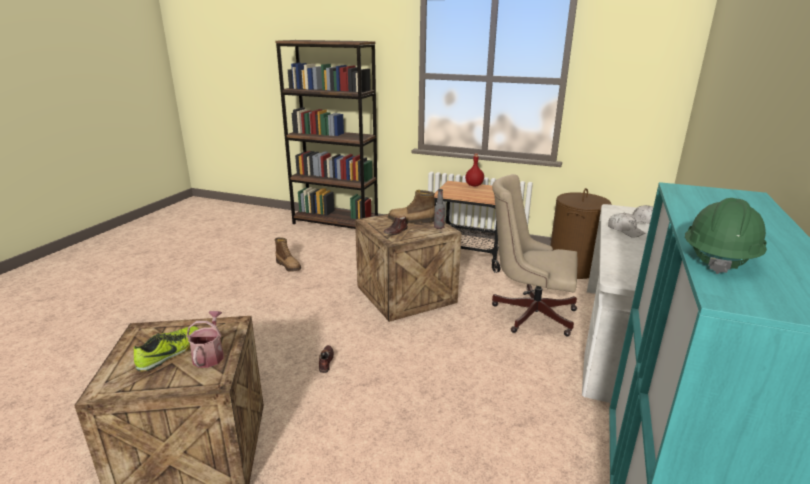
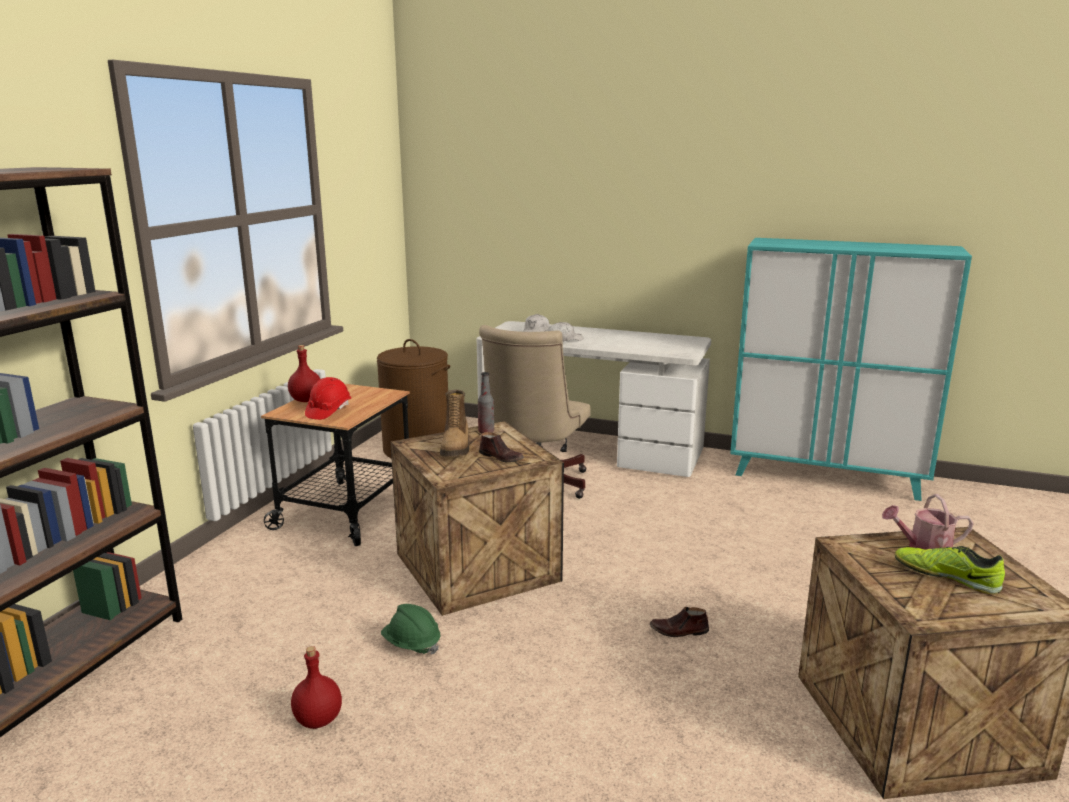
camera: 90 degrees left, 5 degrees down
(289, 266) = (317, 720): boot -> red bottle
(456, 190) = (328, 411): none -> red hard hat
(719, 258) = (901, 250): green hard hat -> green hard hat (411, 644)

